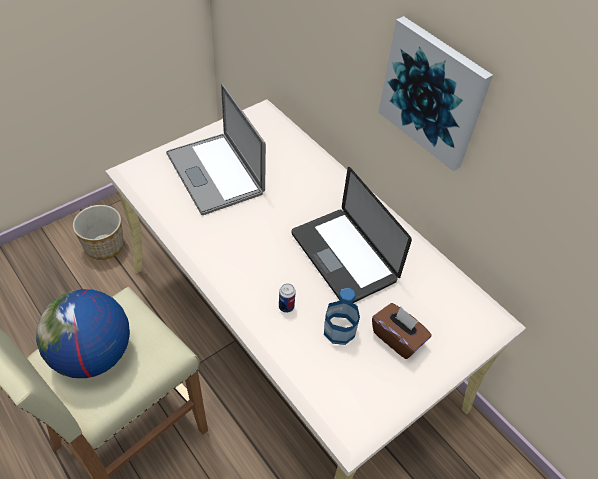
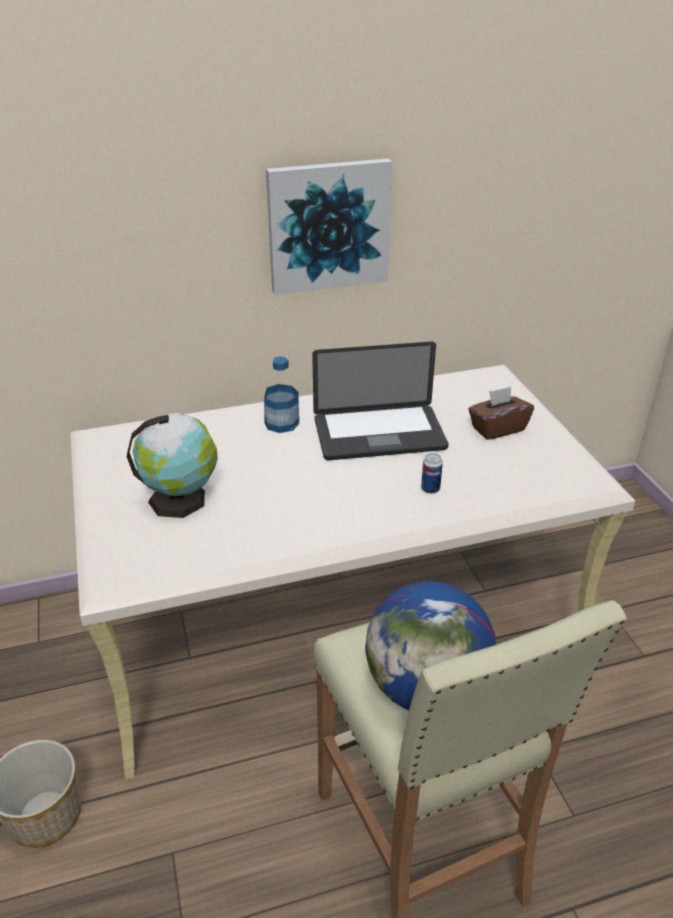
camera: 65 degrees left, 15 degrees down
(215, 173) = (181, 499): laptop -> globe
(339, 330) = (475, 461): bottle -> bottle (281, 423)

